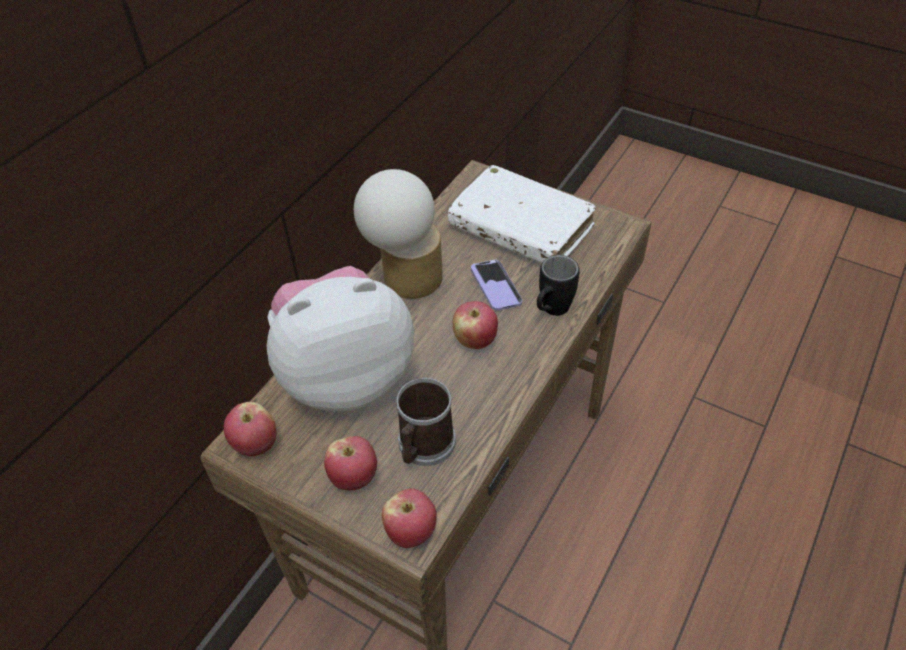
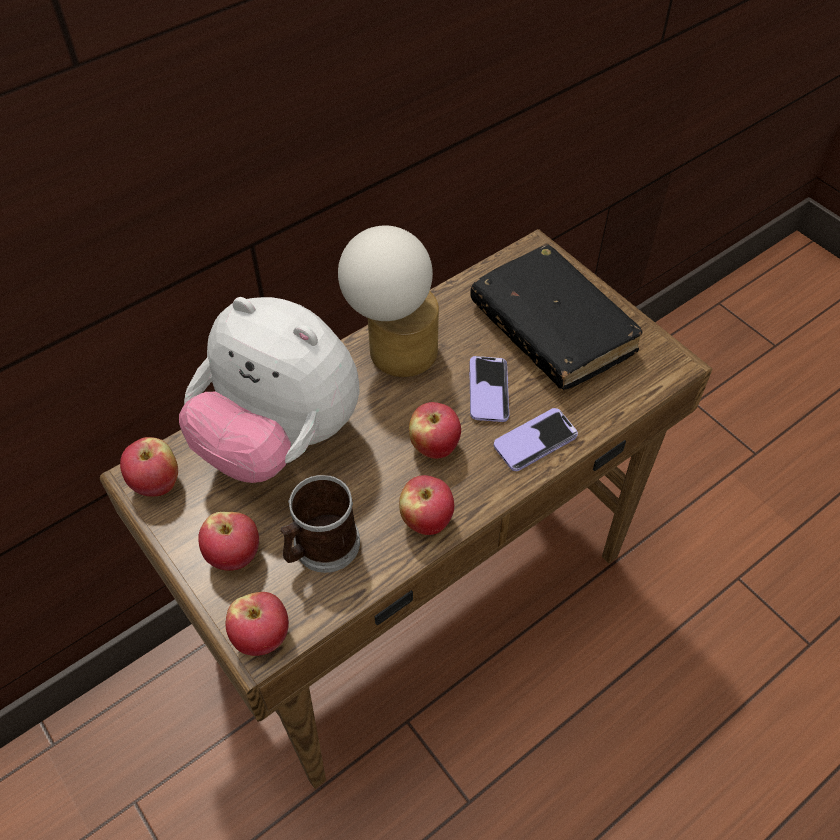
camera: 20 degrees right, 5 degrees up
(345, 375) = (279, 439): plush toy -> plush toy turned 150 degrees counterclockwise
(497, 397) = (426, 520): none -> apple
(521, 227) = (552, 329): white book -> black book
(551, 312) = (535, 441): black mug -> phone

